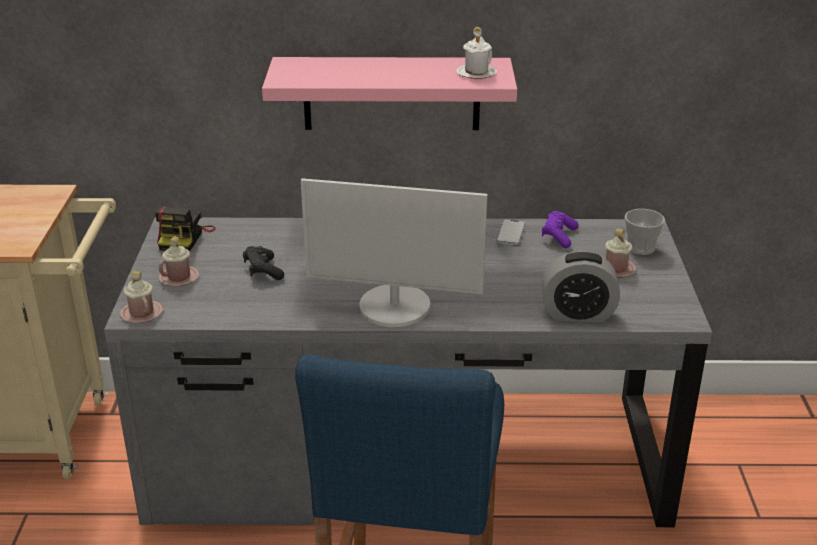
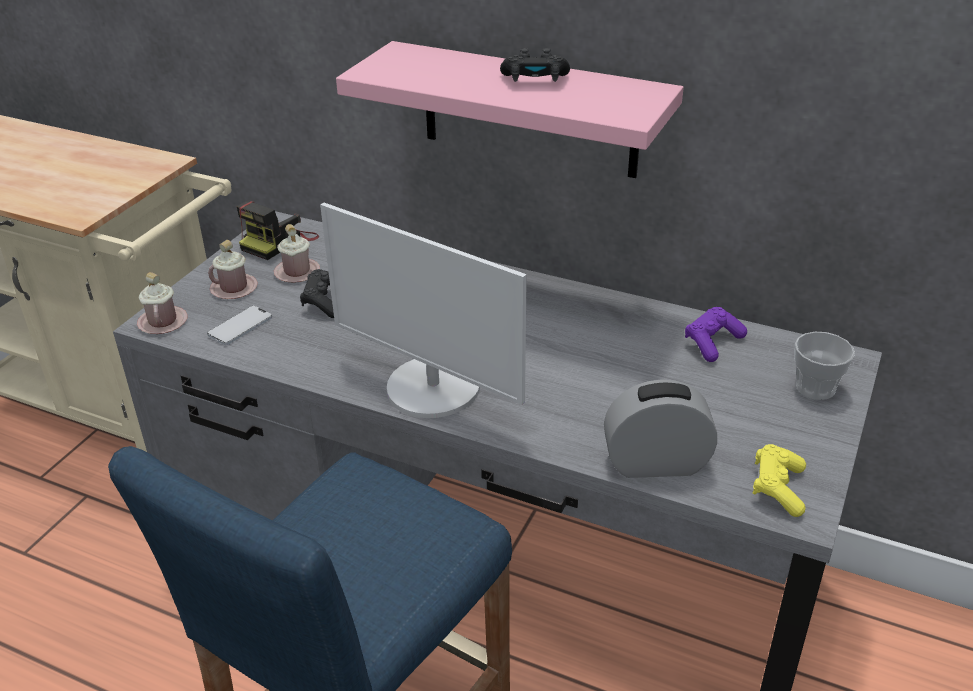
camera: 25 degrees right, 5 degrees up
(410, 68) = (535, 81): none -> black game controller
(476, 73) = (613, 101): white mug -> none
(511, 233) = (652, 323): phone -> phone (240, 326)
(578, 314) = (656, 464): alarm clock -> alarm clock turned 150 degrees clockwise
(615, 269) = (757, 410): pink mug -> pink mug (297, 272)
(659, 309) = (777, 489): none -> yellow game controller

